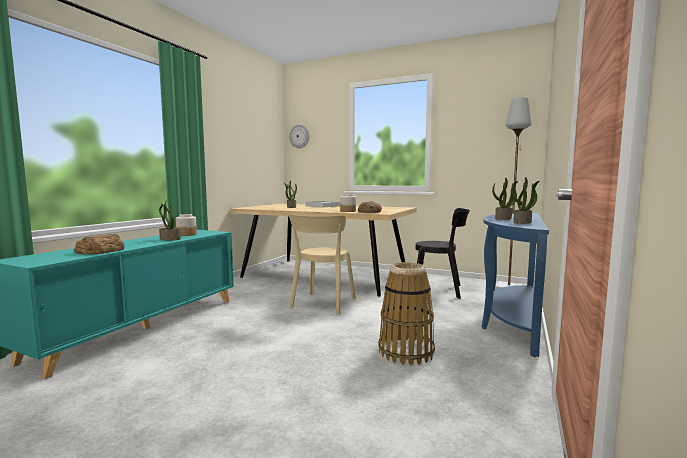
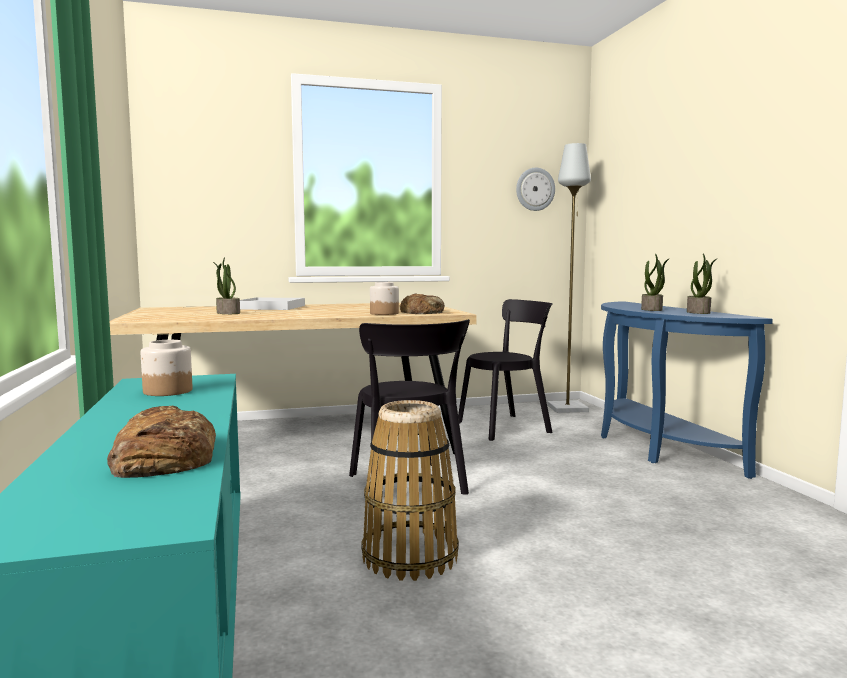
camera: 40 degrees left, 0 degrees up
(169, 239) = (186, 405): potted plant -> none
(299, 136) = (176, 164): wall clock -> wall clock (535, 189)
(322, 304) = (408, 486): beige chair -> black chair
(406, 351) = (654, 515): basket -> basket (410, 556)

